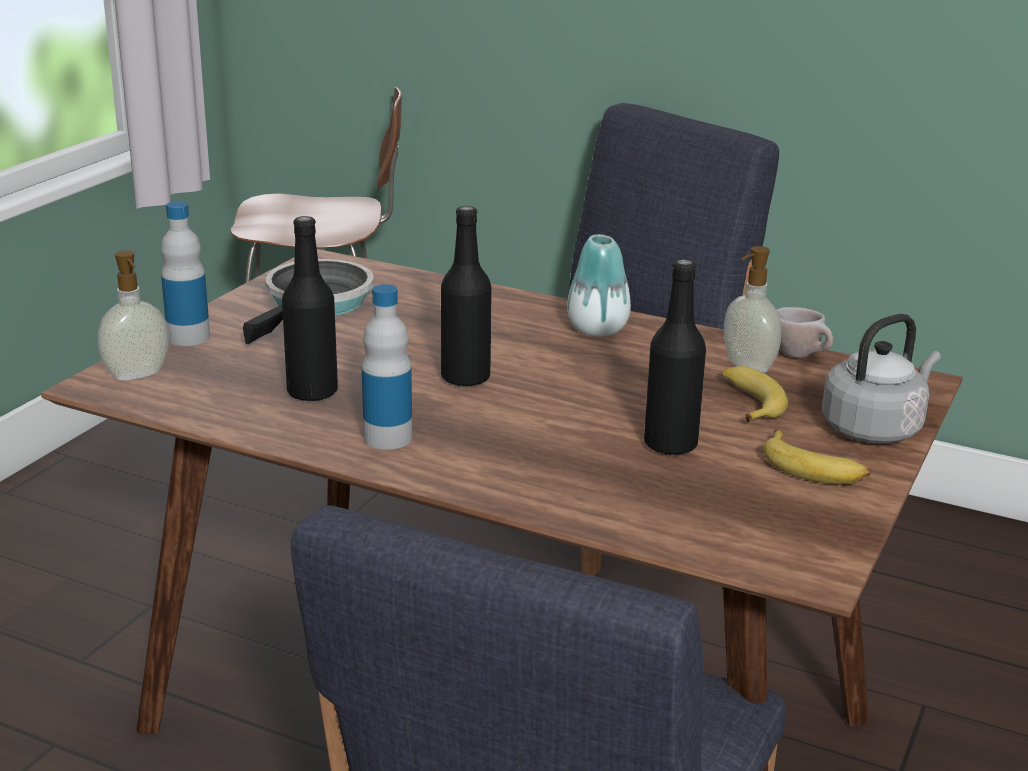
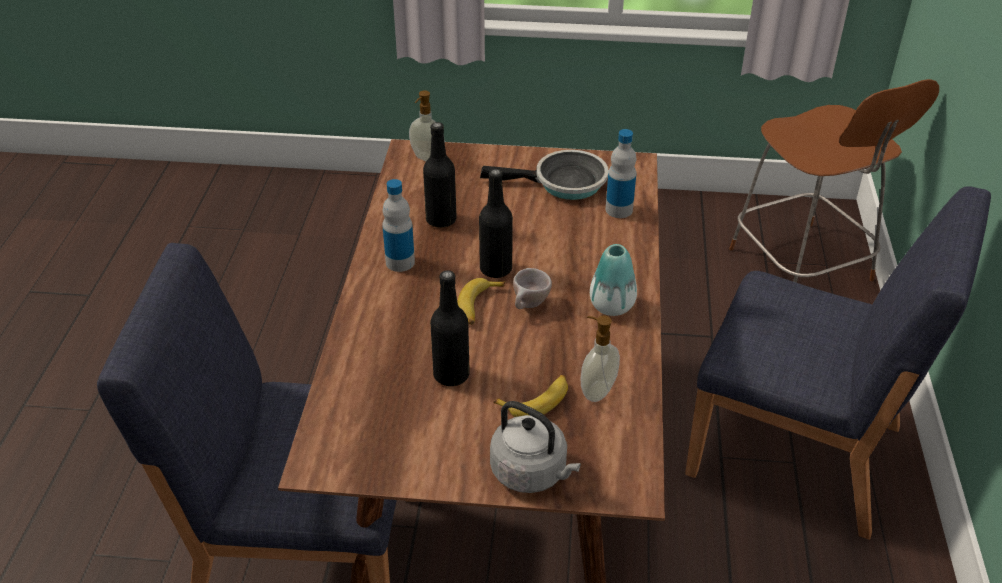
camera: 70 degrees right, 15 degrees up
(188, 337) = (485, 157): bottle -> bottle (619, 210)
(802, 356) = (637, 417): beige cup -> beige cup (529, 306)
(813, 469) = (451, 448): banana -> banana (478, 306)

